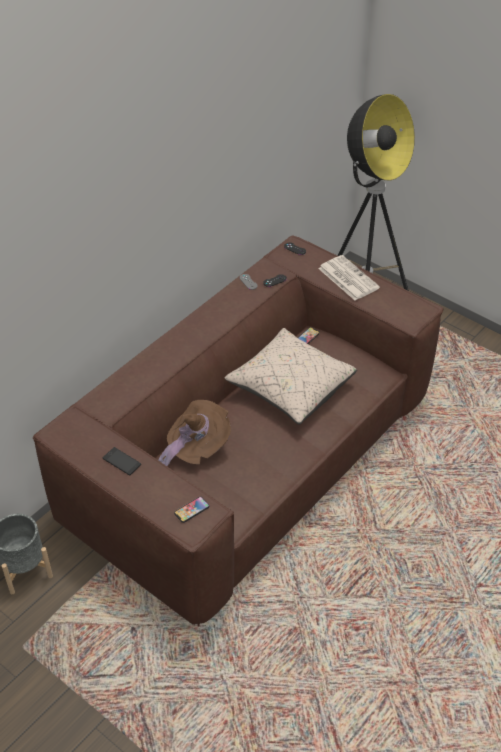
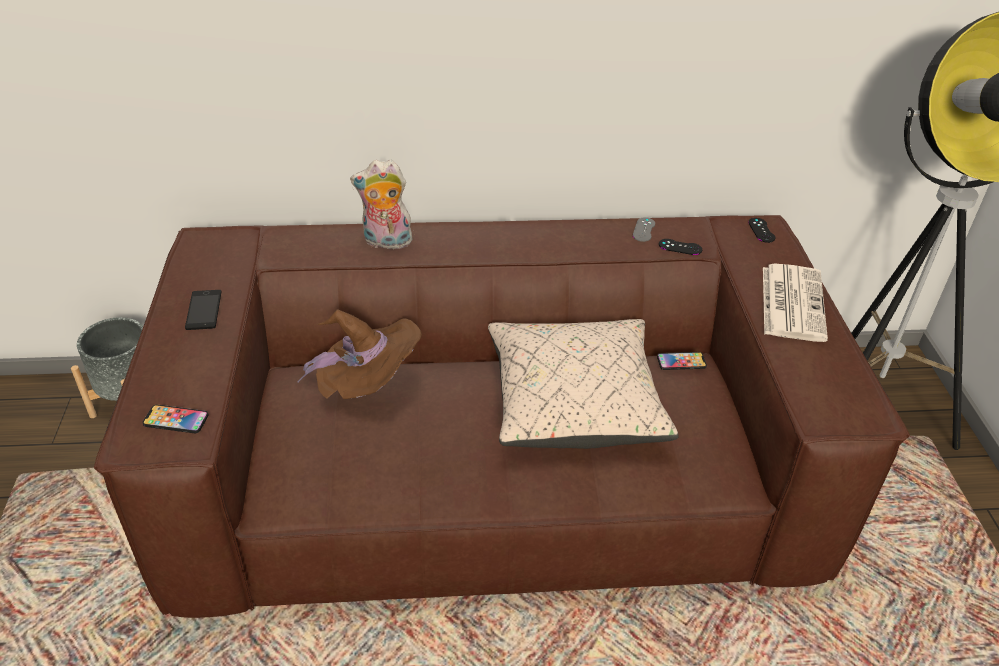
camera: 45 degrees right, 5 degrees down
(147, 369) = (386, 242): none -> plush toy

